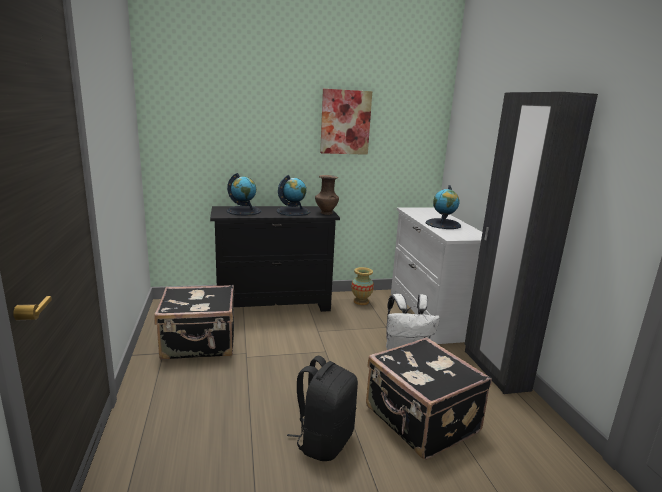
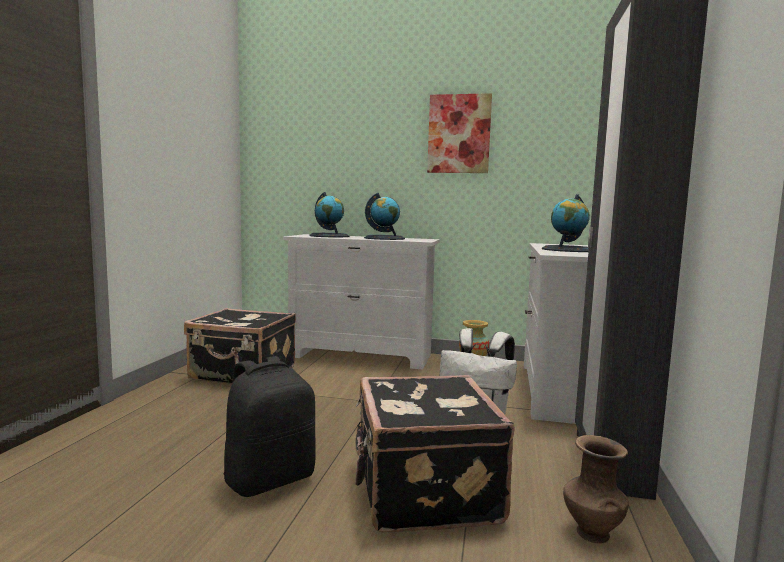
camera: 25 degrees right, 10 degrees down
(274, 304) = (361, 355): black dresser -> white dresser
(326, 213) = (422, 240): brown vase -> brown vase (591, 532)

